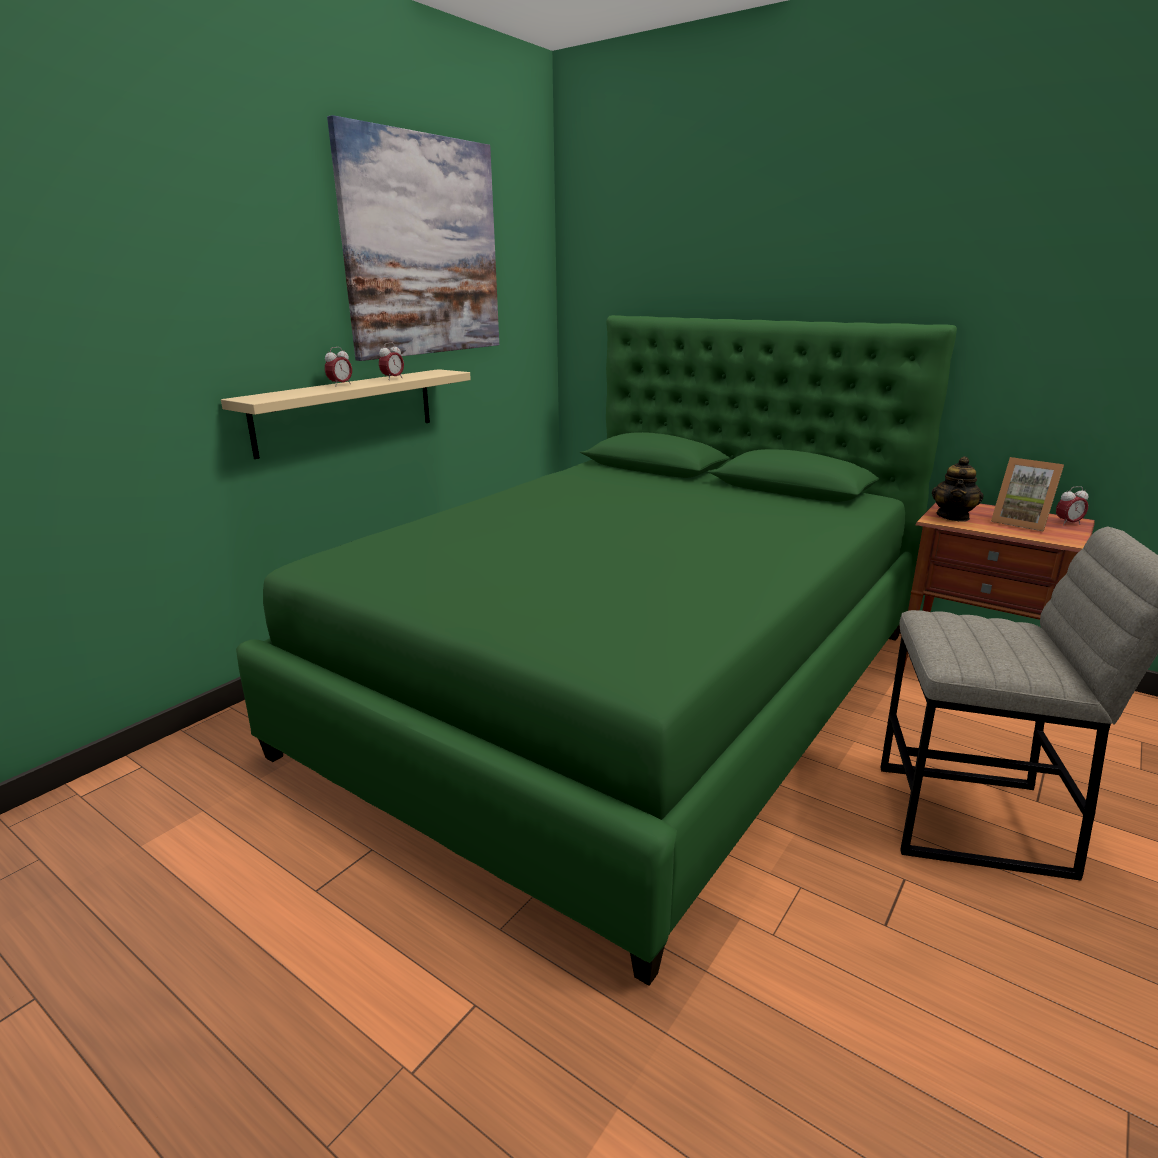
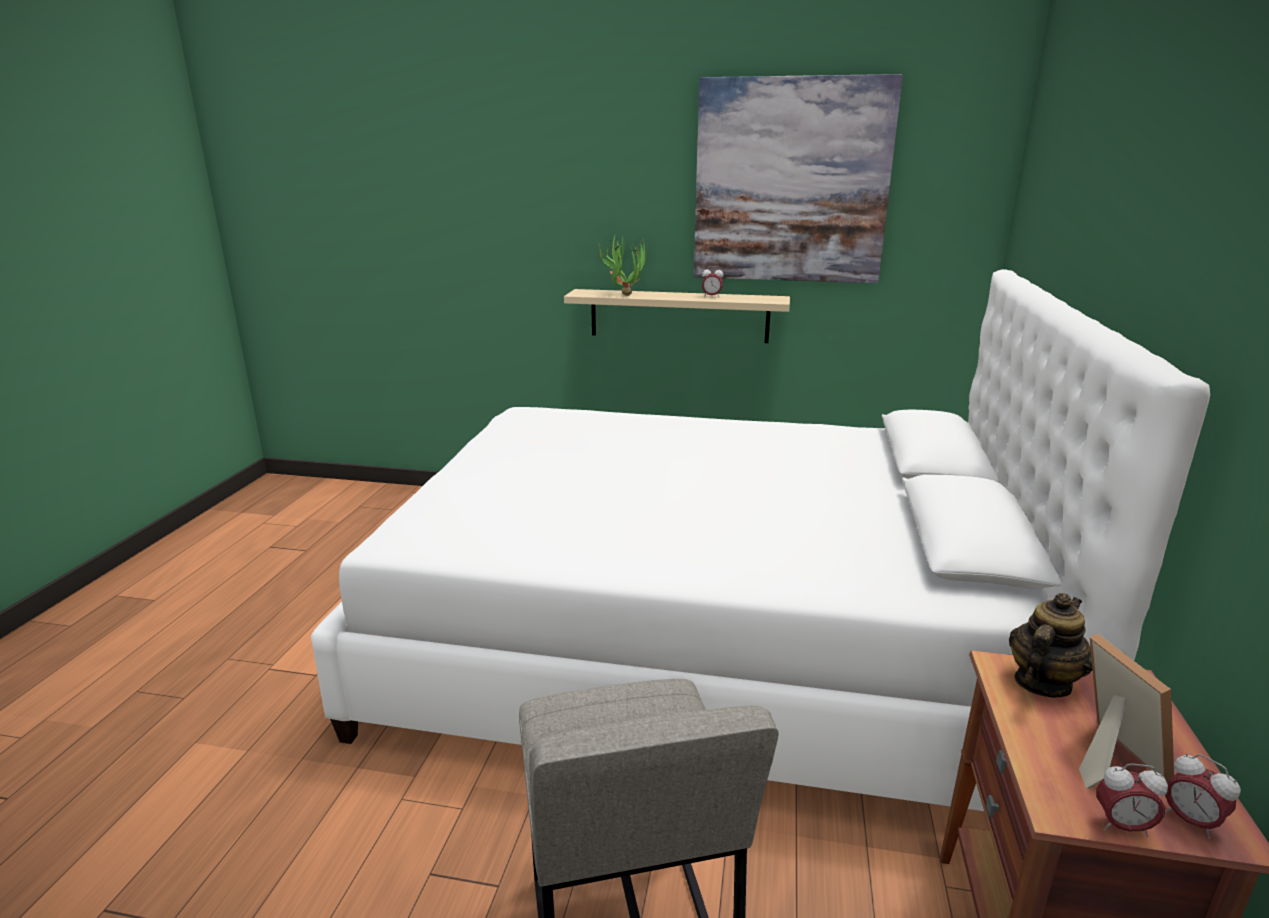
camera: 65 degrees right, 0 degrees up
(306, 391) = (623, 294): none -> potted plant
(340, 385) = (662, 294): alarm clock -> alarm clock (1121, 826)
(626, 688) = (703, 642): green bed -> white bed
(953, 517) = (1041, 683): teapot -> teapot turned 135 degrees clockwise
(1021, 523) = (1106, 757): picture frame -> picture frame turned 150 degrees clockwise

